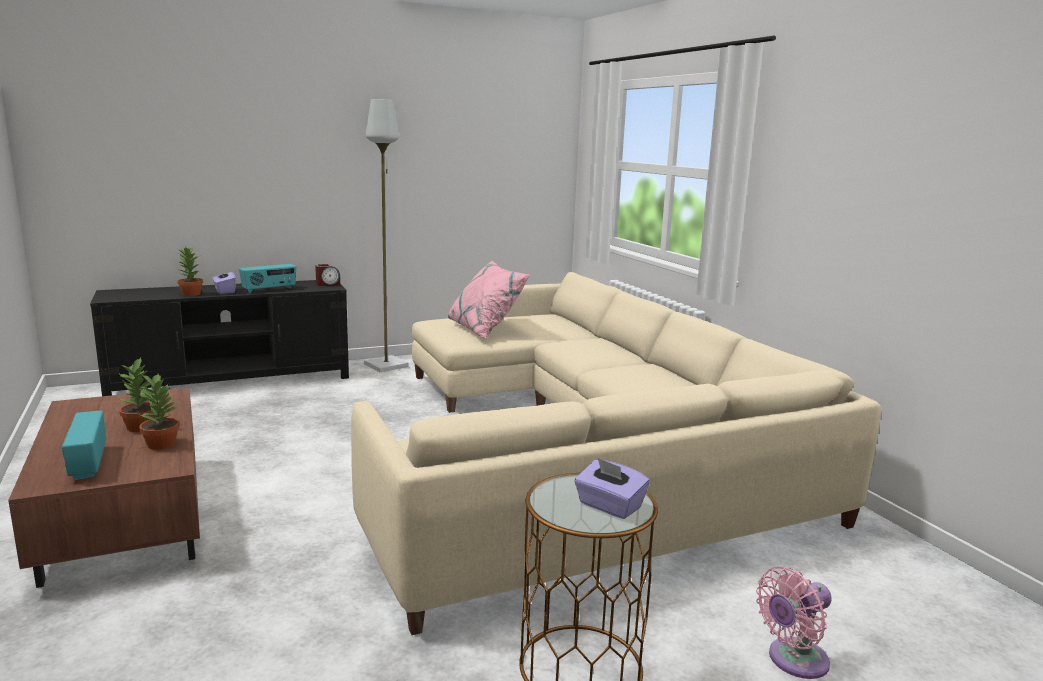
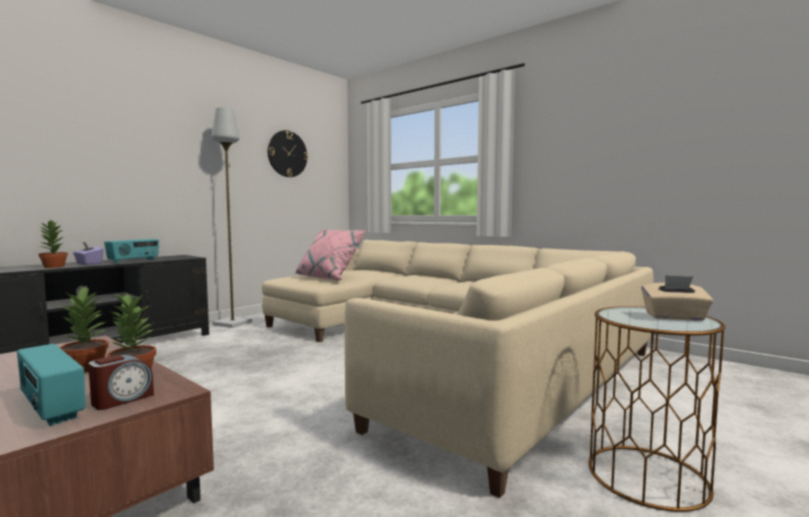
camera: 25 degrees left, 10 degrees down
(328, 284) = (184, 256): alarm clock -> alarm clock (122, 399)
(478, 144) = (287, 154): none -> wall clock
(609, 506) = (674, 317): purple tissue box -> beige tissue box
(793, 661) = (742, 429): pink fan -> none

